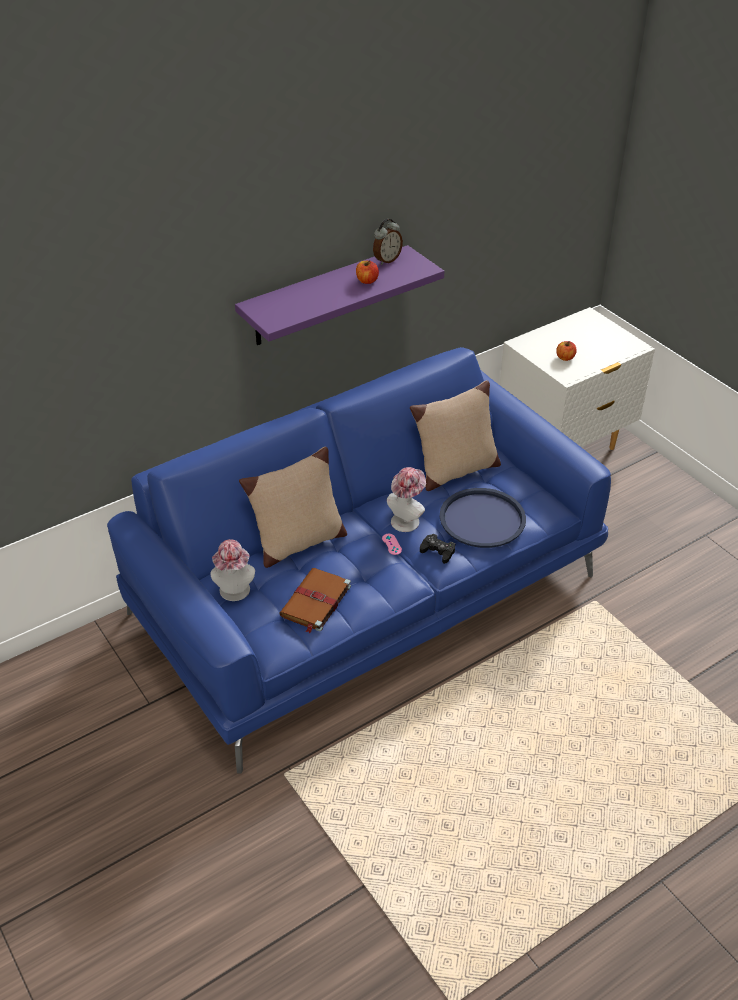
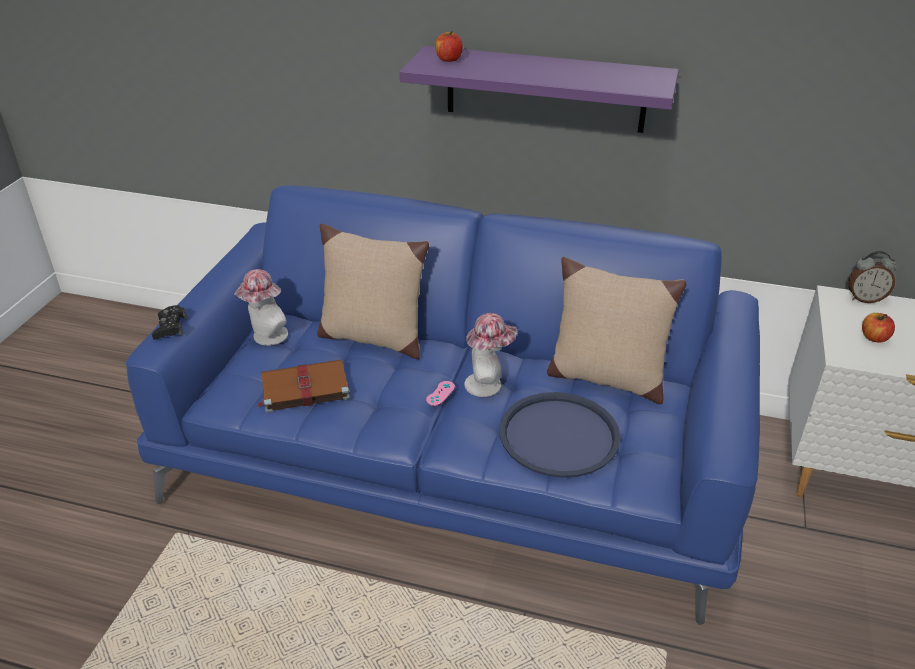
camera: 50 degrees right, 5 degrees down
(367, 281) = (572, 75): apple -> apple (449, 59)
(386, 260) = (628, 70): alarm clock -> alarm clock (864, 299)
(438, 551) = (468, 430): black game controller -> black game controller (170, 327)

